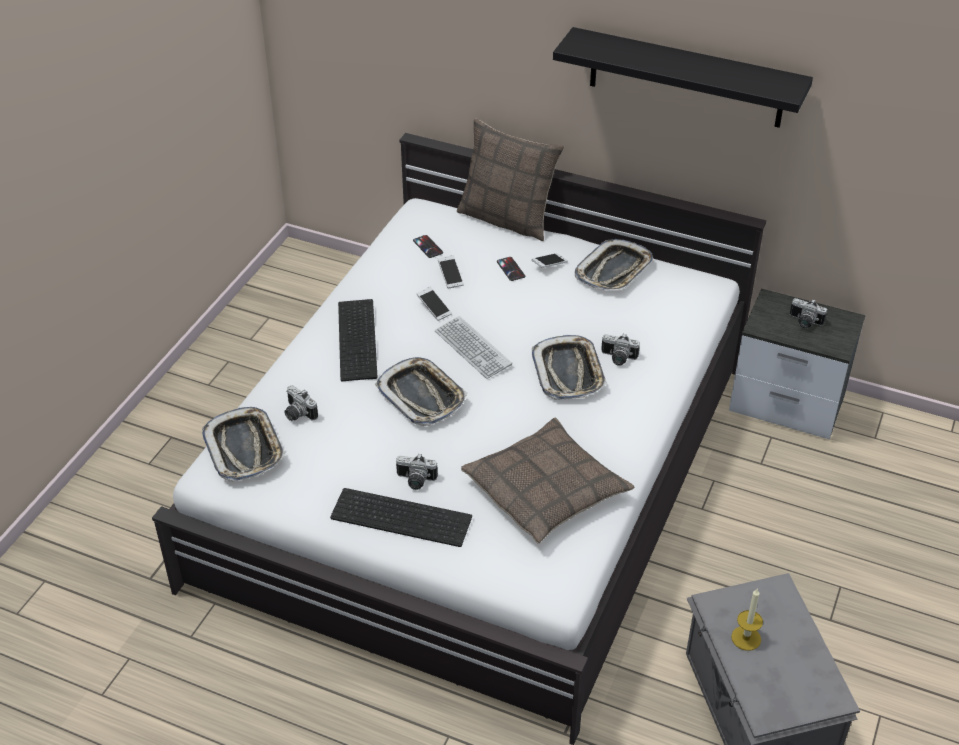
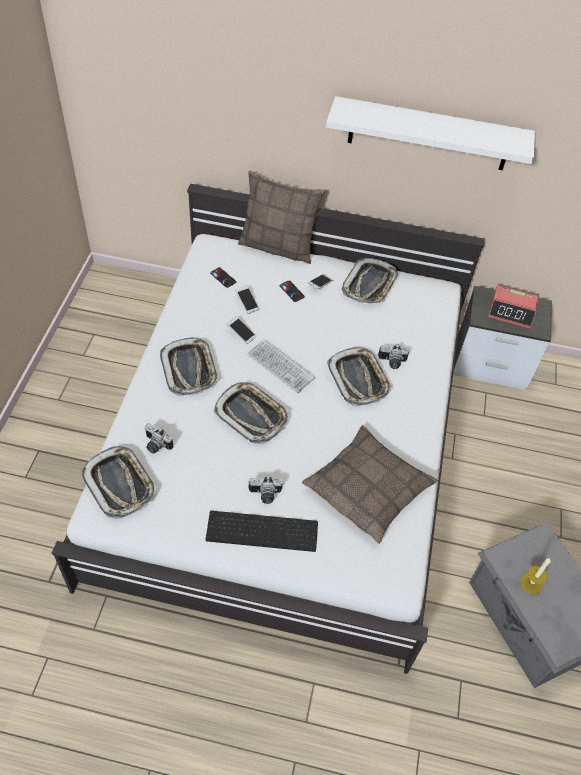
camera: 15 degrees left, 10 degrees up
(359, 340) = (189, 369): keyboard -> tray
(686, 78) = (429, 134): black shelf -> white shelf
(804, 322) = (511, 311): camera -> alarm clock

